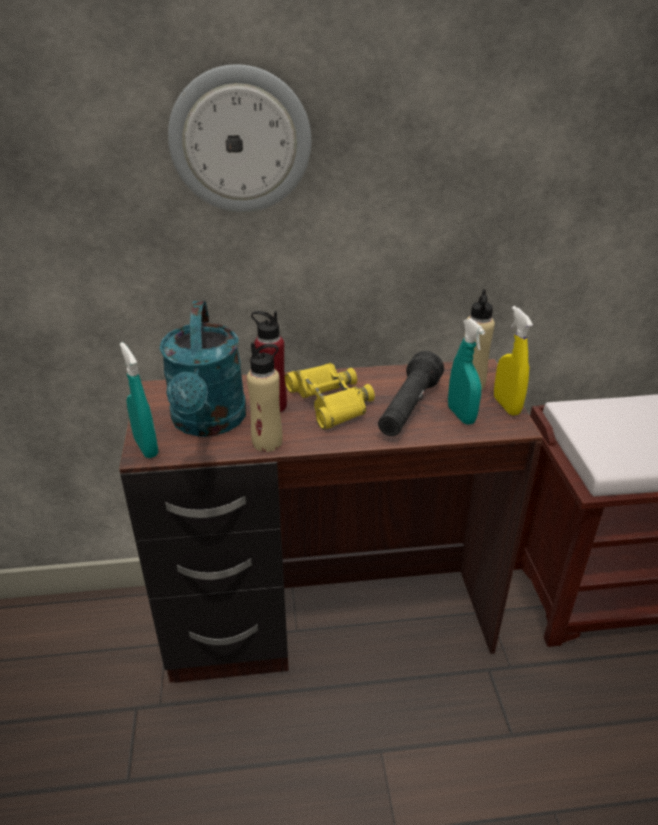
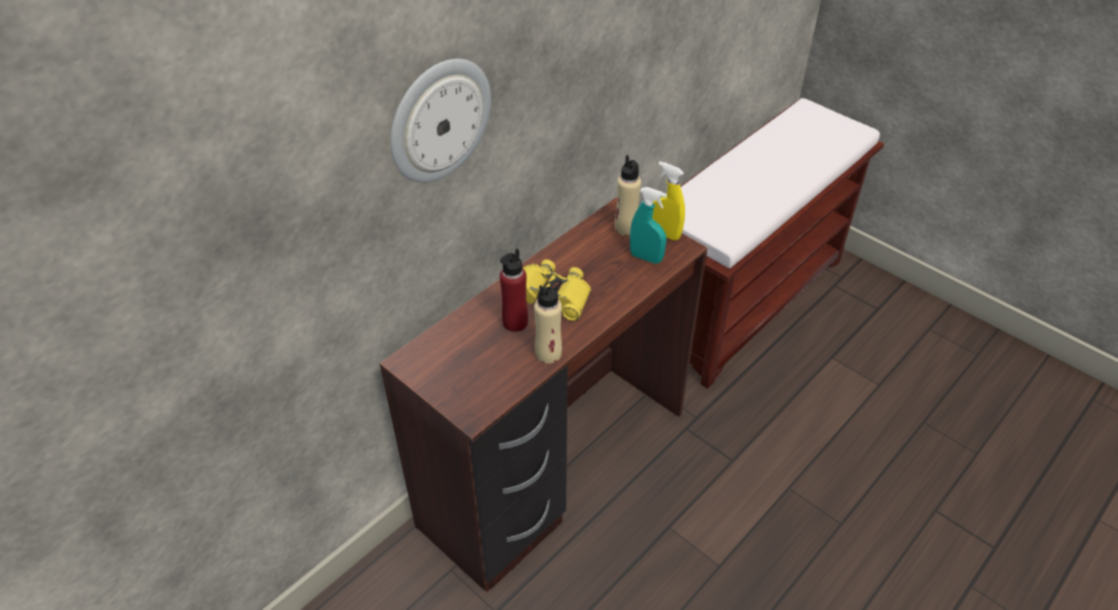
camera: 40 degrees left, 10 degrees up
(146, 447) = (469, 410): turquoise spray bottle -> none
(208, 423) = (487, 364): turquoise watering can -> none
(408, 409) = (608, 271): black flashlight -> none

